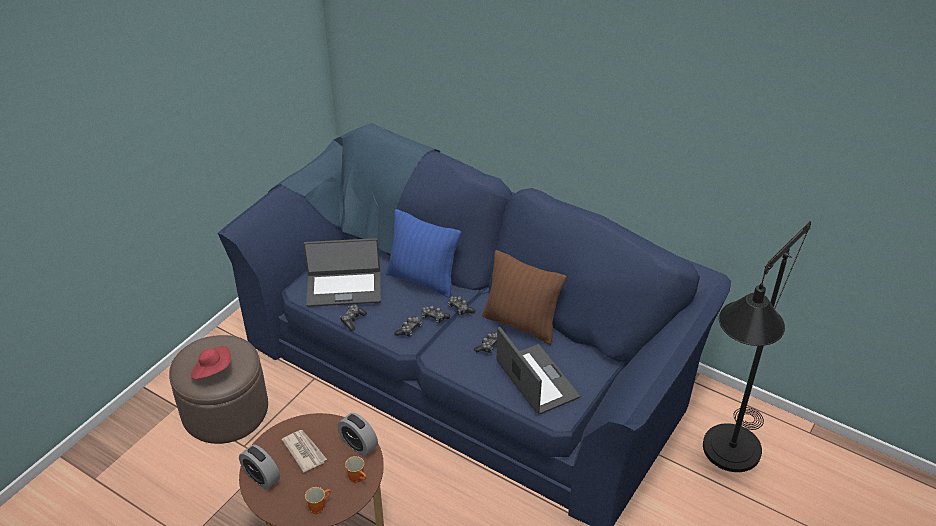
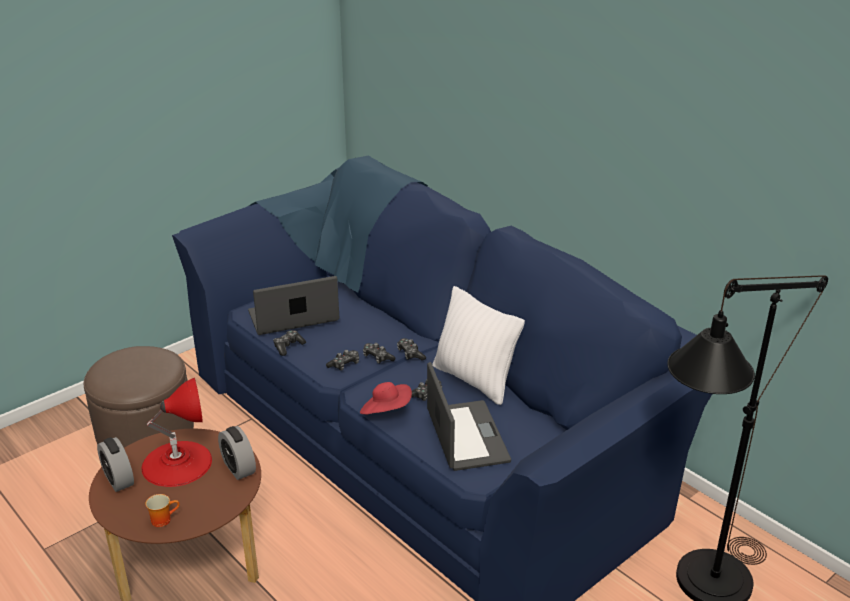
camera: 15 degrees right, 10 degrees down
(212, 371) = (128, 375): red hat -> red hat (386, 412)
(304, 451) = (177, 463): newspaper -> red table lamp
(344, 288) = (294, 317): laptop -> laptop turned 150 degrees clockwise
(358, 477) = (222, 499): mug -> none
(423, 280) = (383, 323): blue pillow -> none
(521, 324) = (474, 380): brown pillow -> white pillow

